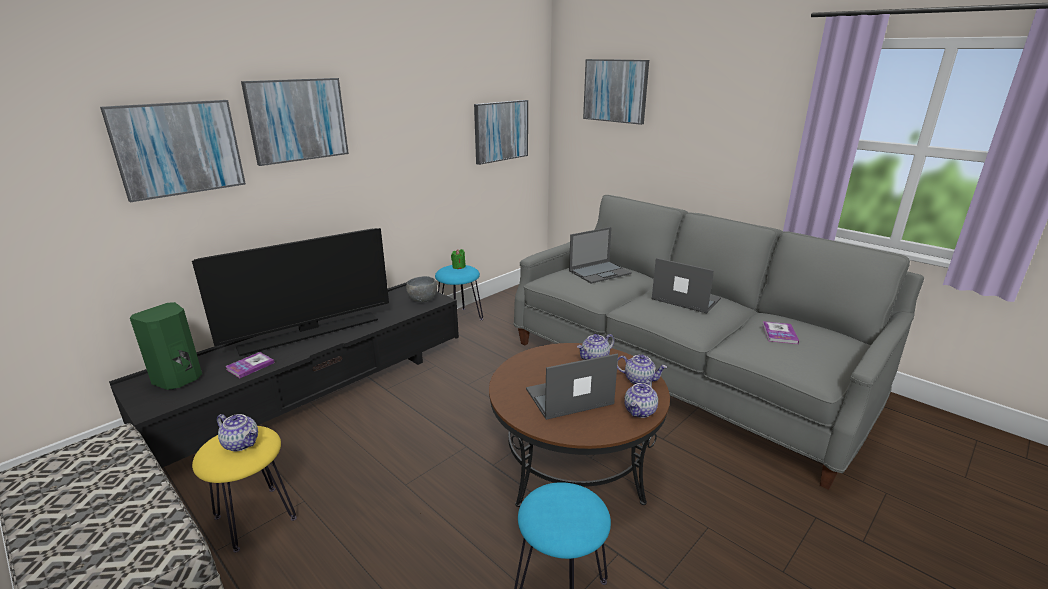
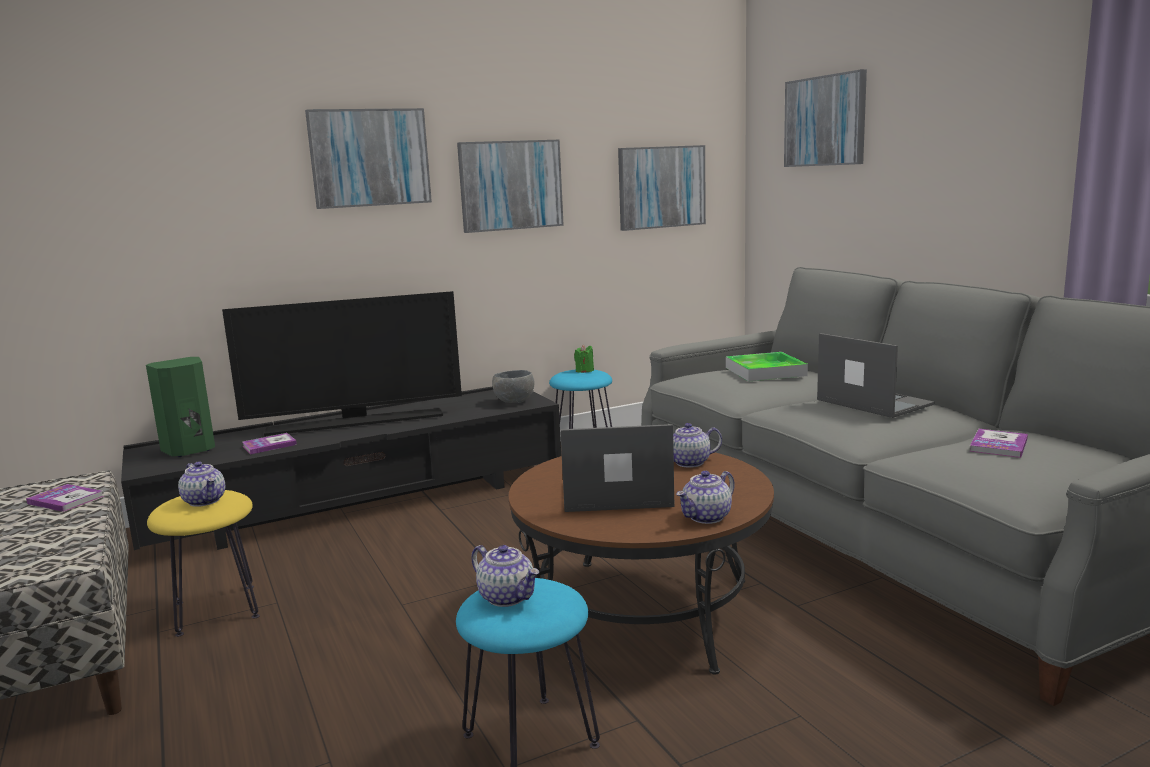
camera: 20 degrees right, 10 degrees down
(110, 467) = (65, 500): none -> book
(178, 148) = (228, 183): picture -> picture (510, 185)
(600, 272) = (765, 371): laptop -> tray
(639, 380) = (735, 488): teapot -> teapot (507, 597)

